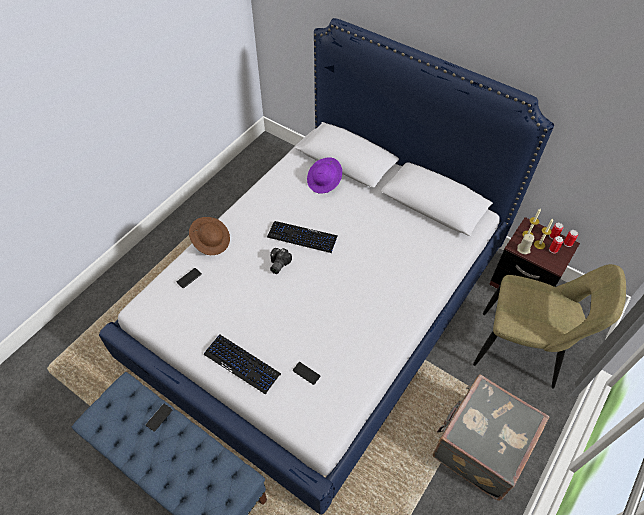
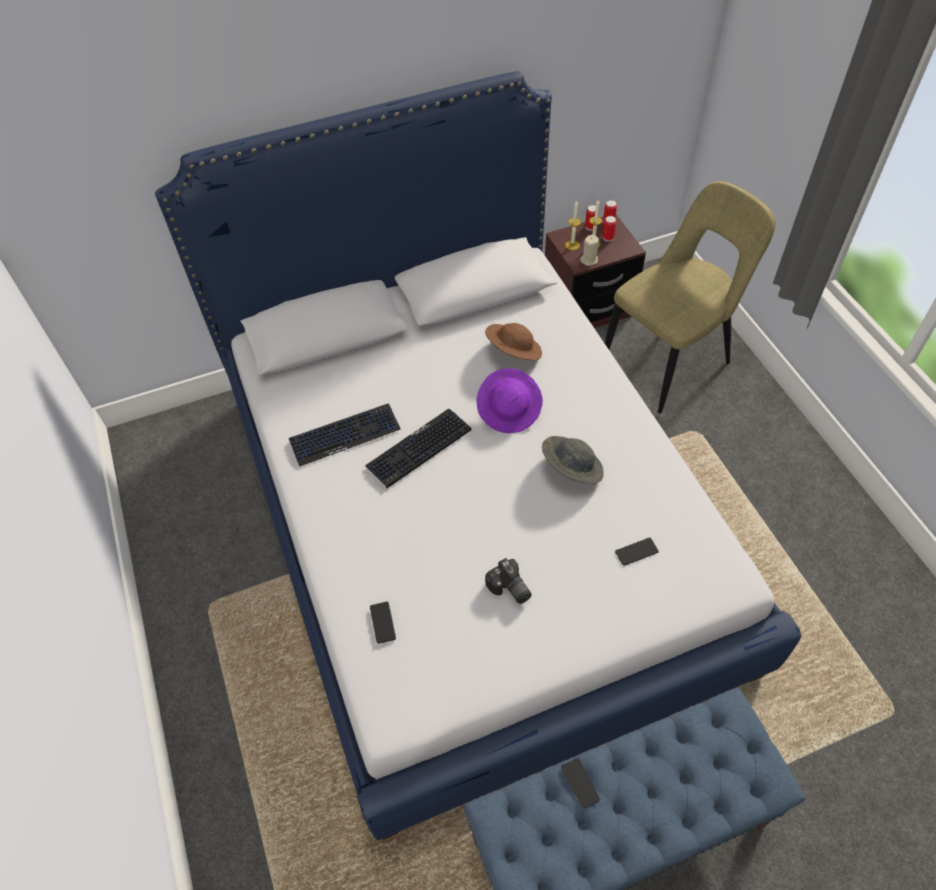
camera: 55 degrees left, 0 degrees up
(211, 241) = (335, 562): brown hat -> brown hat (513, 352)
(242, 364) = (577, 620): keyboard -> keyboard (345, 435)
(277, 264) = (443, 499): camera -> camera (509, 589)
(324, 182) = (344, 377): purple hat -> purple hat (509, 411)
(341, 313) = (571, 468): none -> grey hat
(479, 446) = (759, 467): grey suitcase -> none

